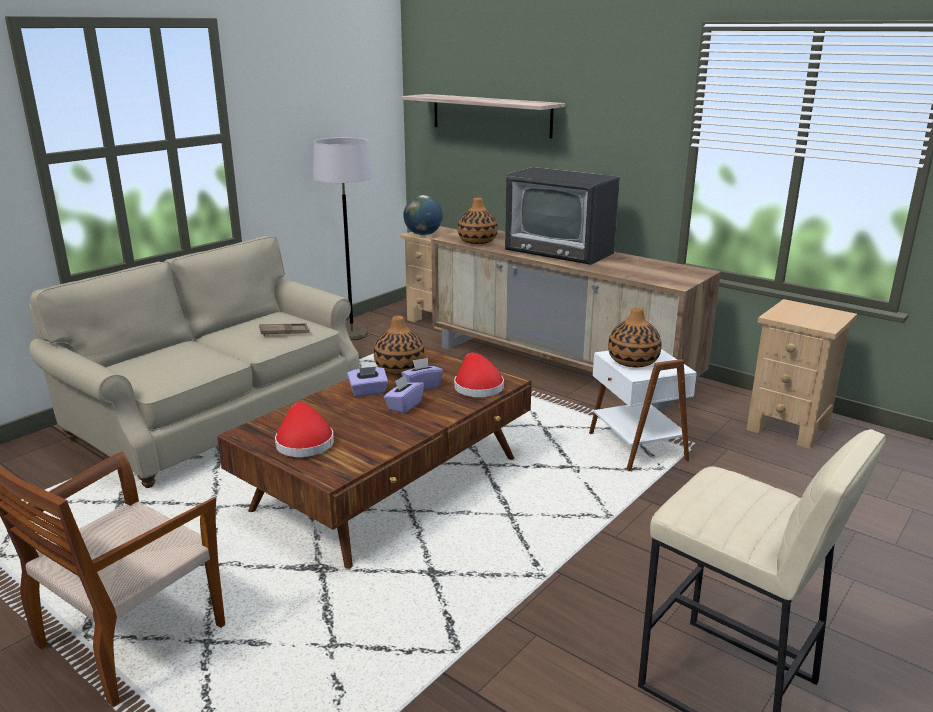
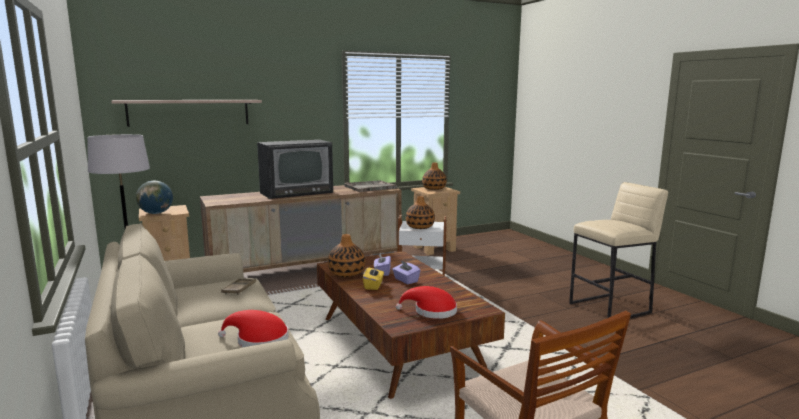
camera: 65 degrees left, 10 degrees down
(368, 392) = (373, 286): purple tissue box -> yellow tissue box
(477, 241) = (238, 200): vase -> vase (434, 188)
(477, 386) = (398, 261): red hat -> red hat (258, 340)
(664, 273) = (370, 187): none -> grey tray

